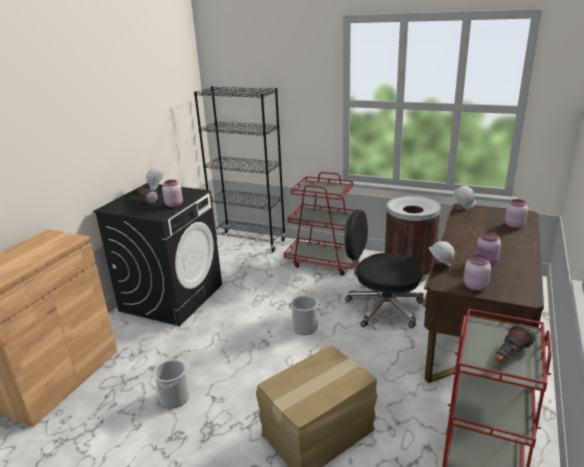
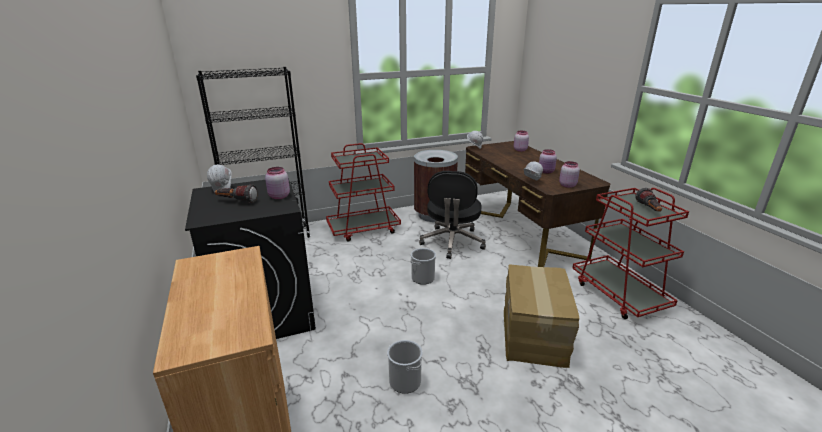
camera: 45 degrees left, 0 degrees up
(382, 308) = (452, 242): black office chair -> black office chair turned 60 degrees counterclockwise

